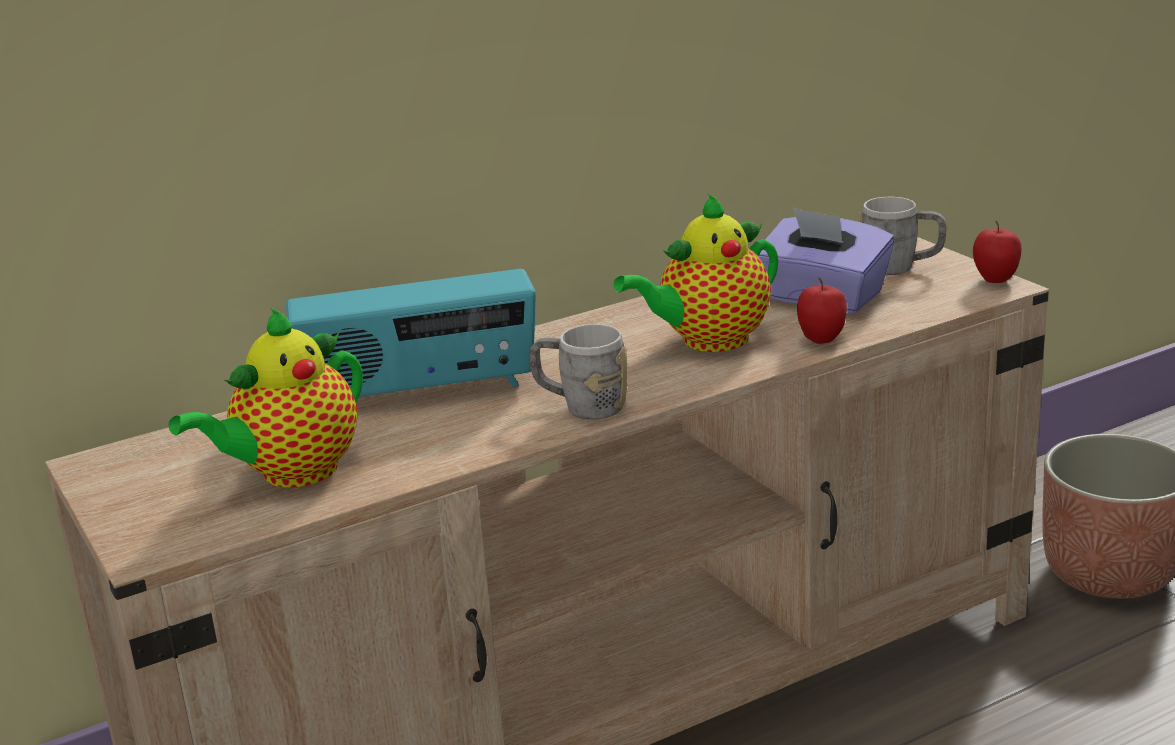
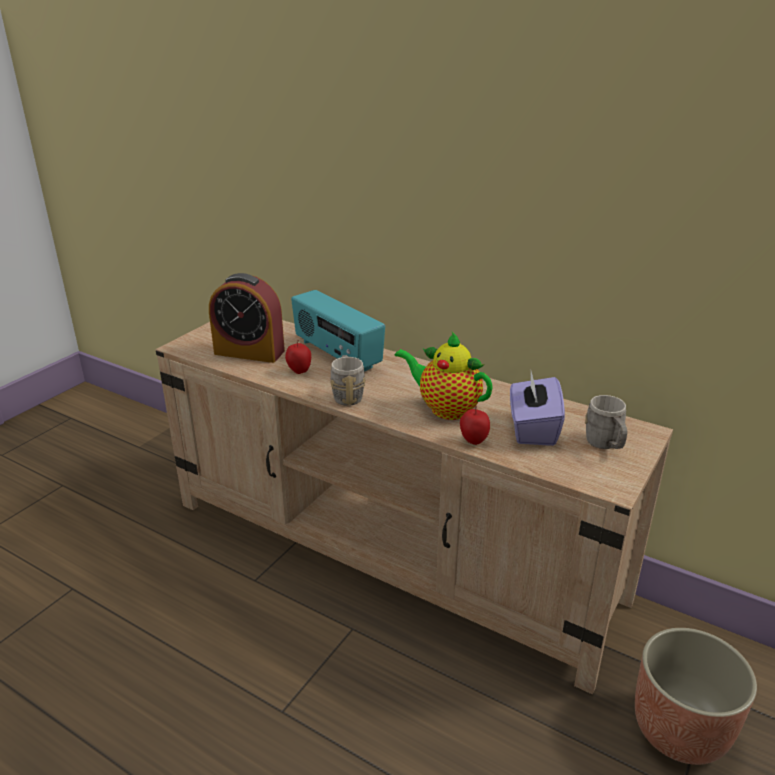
camera: 60 degrees right, 5 degrees up
(292, 473) = (249, 352): teapot -> alarm clock
(995, 281) = (620, 484): apple -> apple (299, 371)

